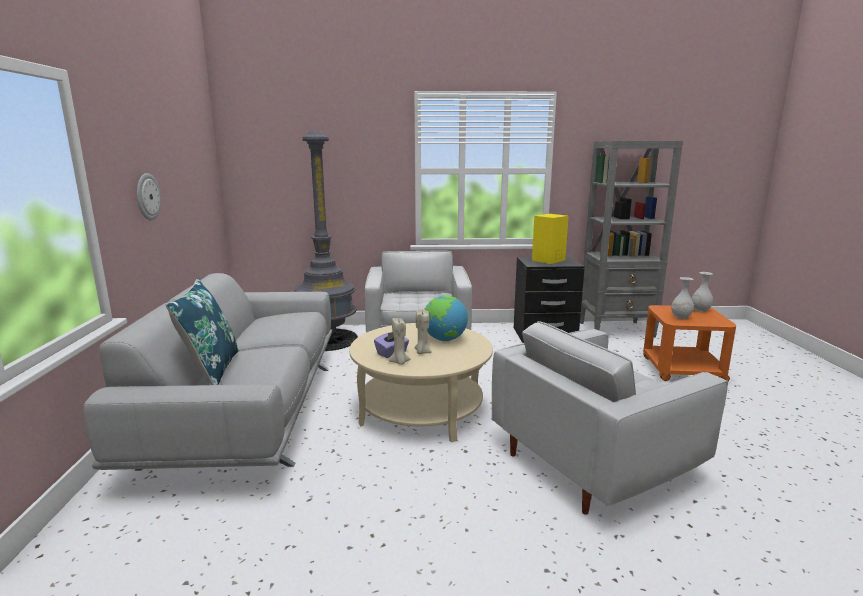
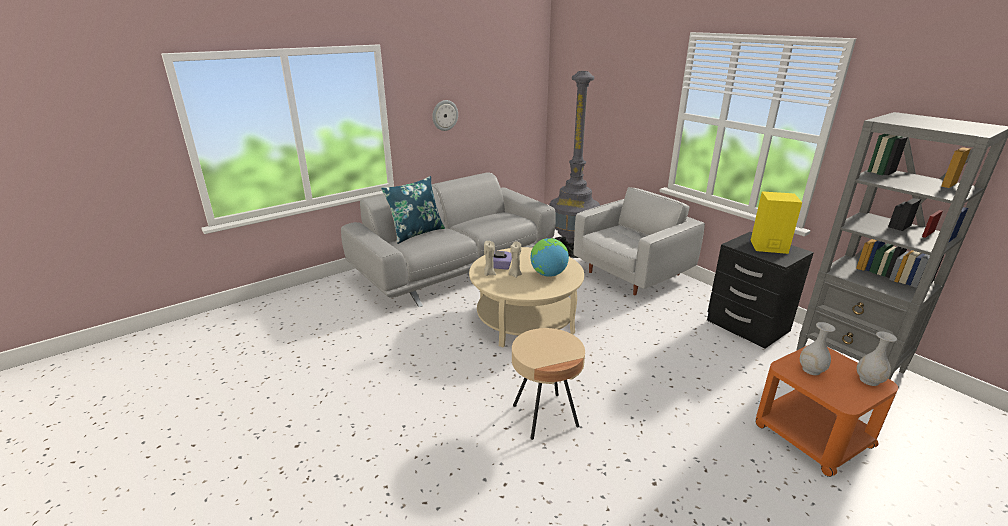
camera: 55 degrees right, 10 degrees up
(595, 461) = (545, 416): white armchair -> beige side table

